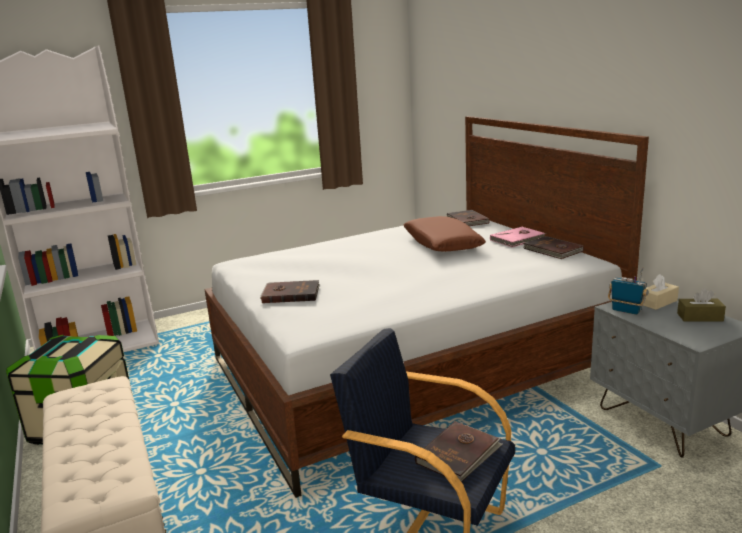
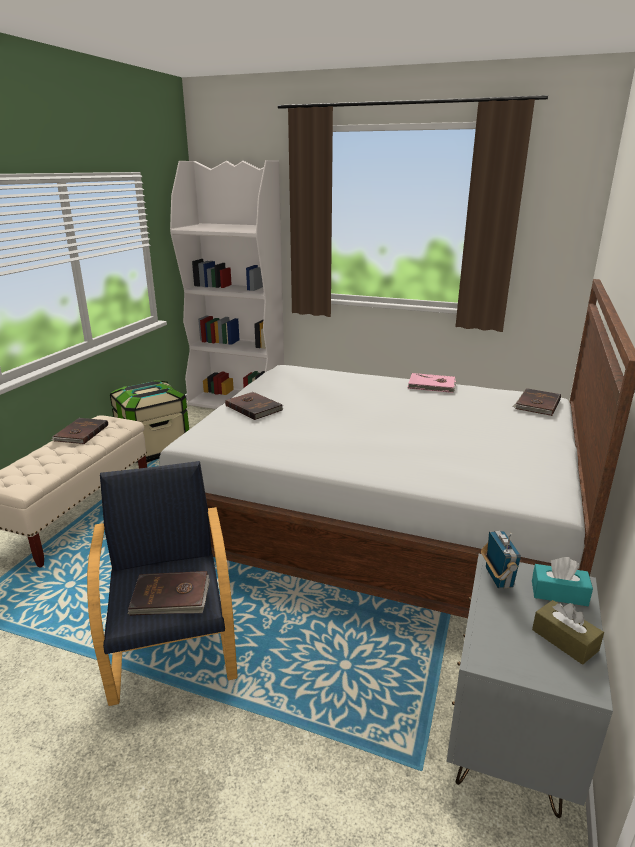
camera: 45 degrees right, 5 degrees up
(442, 243) = (455, 417): brown pillow -> none
(518, 239) = (536, 444): pink book -> pink book (432, 385)
(553, 250) = (541, 472): brown book -> brown book (80, 433)
(658, 302) = (559, 593): beige tissue box -> turquoise tissue box

